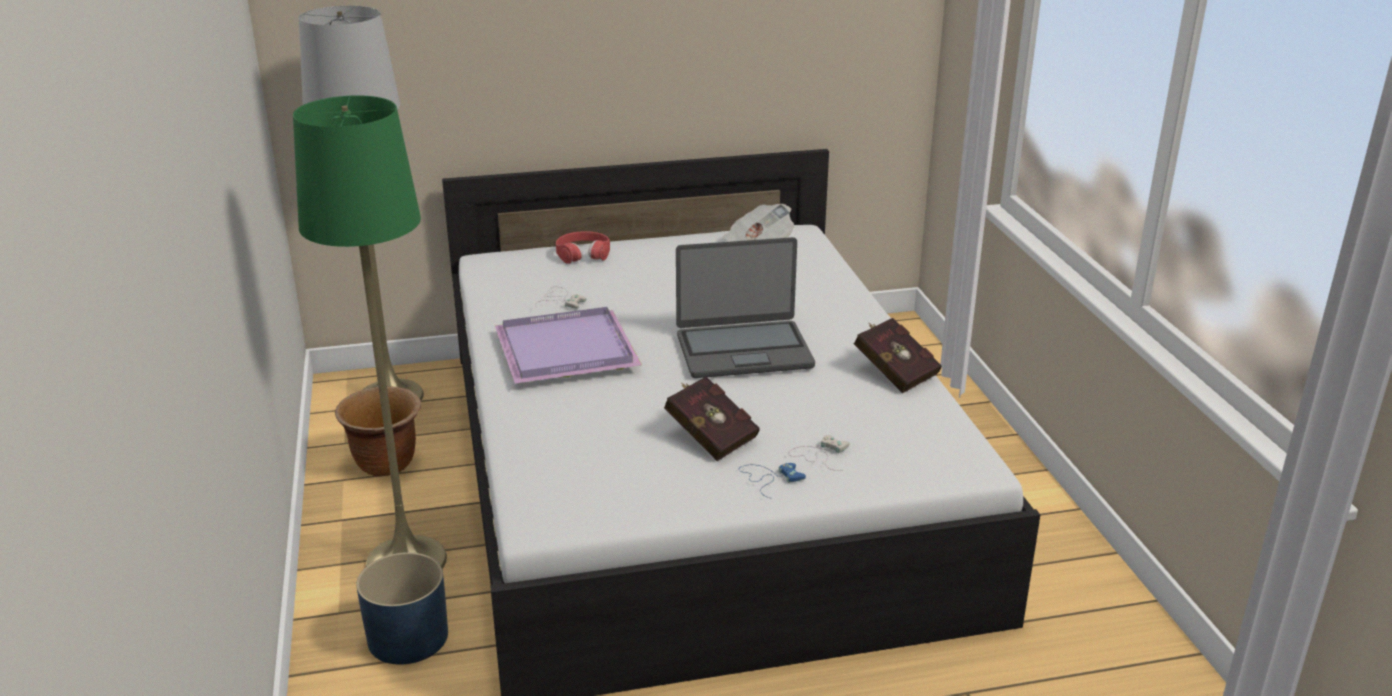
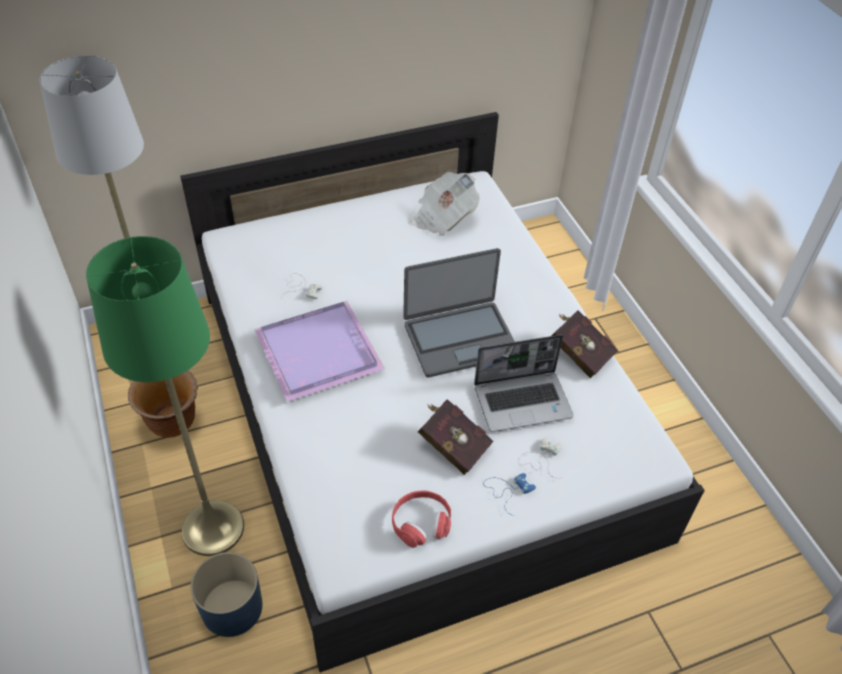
camera: 10 degrees left, 20 degrees up
(583, 254) = (306, 226): red headphones -> red headphones (421, 522)
(810, 406) = (523, 401): none -> laptop

